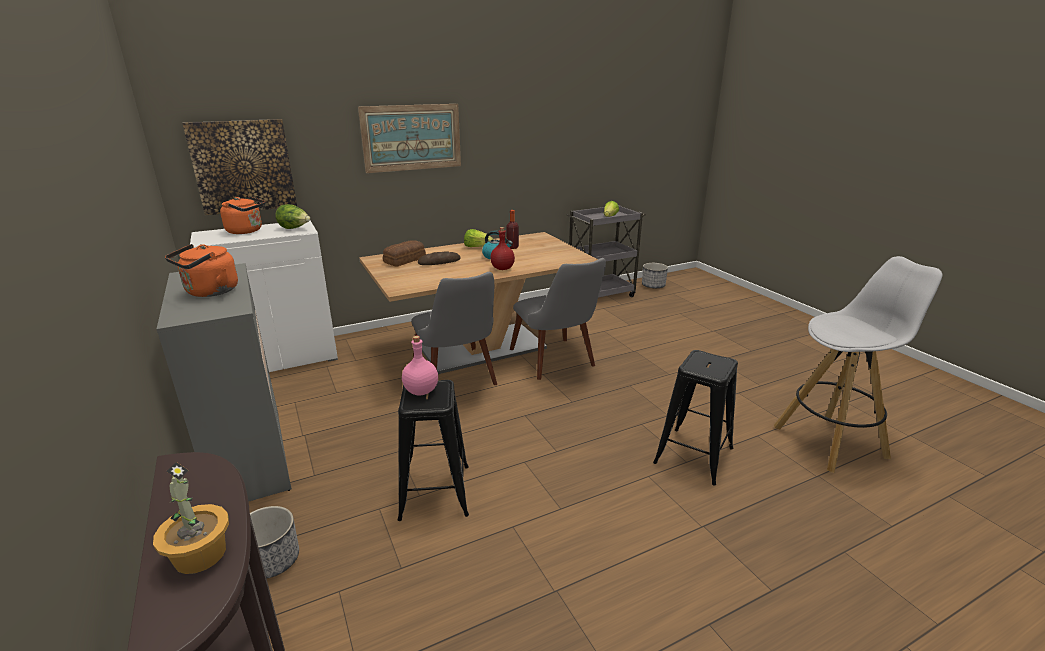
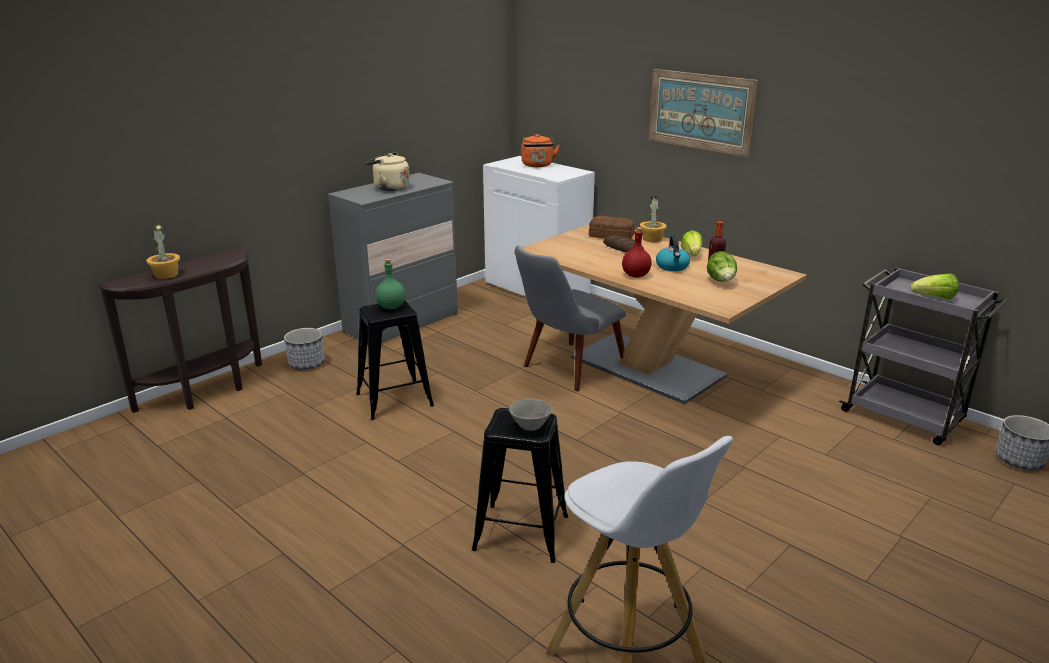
camera: 70 degrees right, 0 degrees up
(209, 292) = (389, 188): orange kettle -> beige kettle
(243, 166) = (561, 109): picture -> none
(295, 228) = (561, 174): lettuce -> lettuce (721, 282)
(420, 391) = (391, 307): pink bottle -> green bottle
(431, 251) = (652, 239): none -> potted plant
(557, 363) = (654, 417): grey chair -> none
(714, 361) = (530, 427): none -> grey bowl

